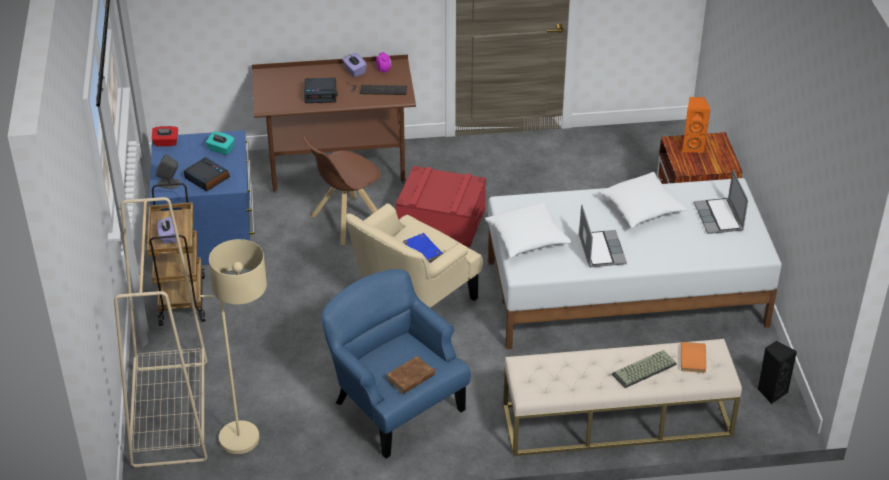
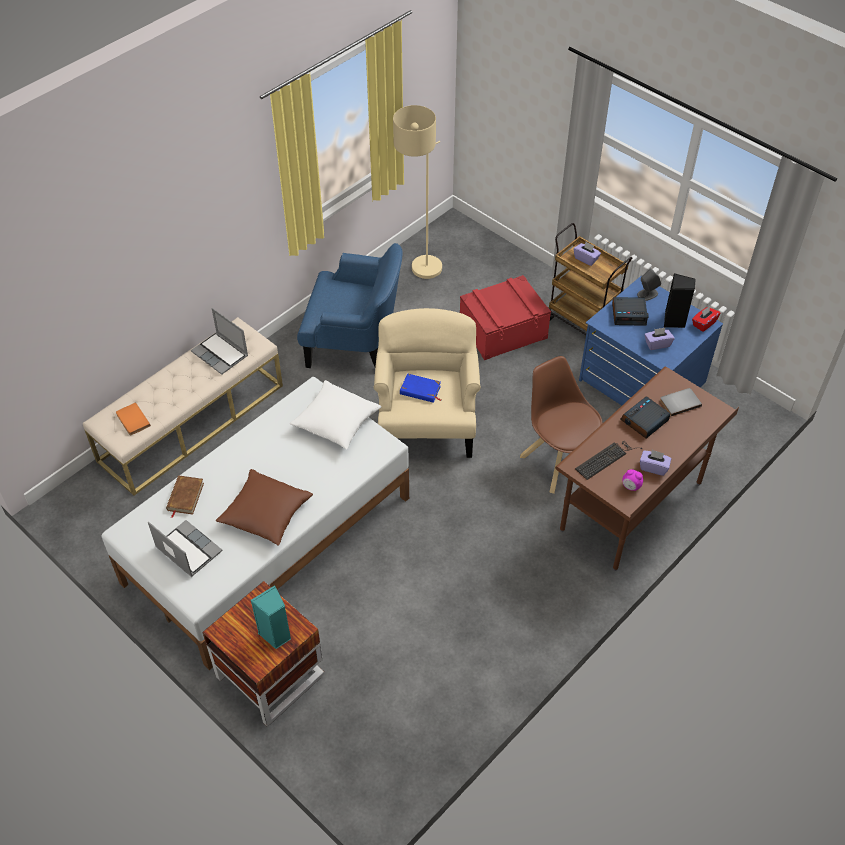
camera: 140 degrees right, 10 degrees up
(170, 414) = (485, 257): beige clothes rack -> none
(221, 149) = (657, 344): turquoise tissue box -> purple tissue box
(281, 91) = (679, 402): none -> grey book
(346, 221) = (558, 460): brown chair -> brown chair turned 45 degrees counterclockwise
(411, 377) = (326, 296): brown book -> brown book (185, 497)
(441, 221) = (485, 511): red storage box -> red storage box (503, 330)
(600, 250) = (267, 448): laptop -> laptop (221, 354)
(641, 209) = (266, 514): white pillow -> brown pillow
(644, 370) = (164, 389): keyboard -> none
(692, 146) = (276, 635): orange speaker -> turquoise speaker
(771, 392) = (85, 518): black speaker -> black speaker (674, 321)

